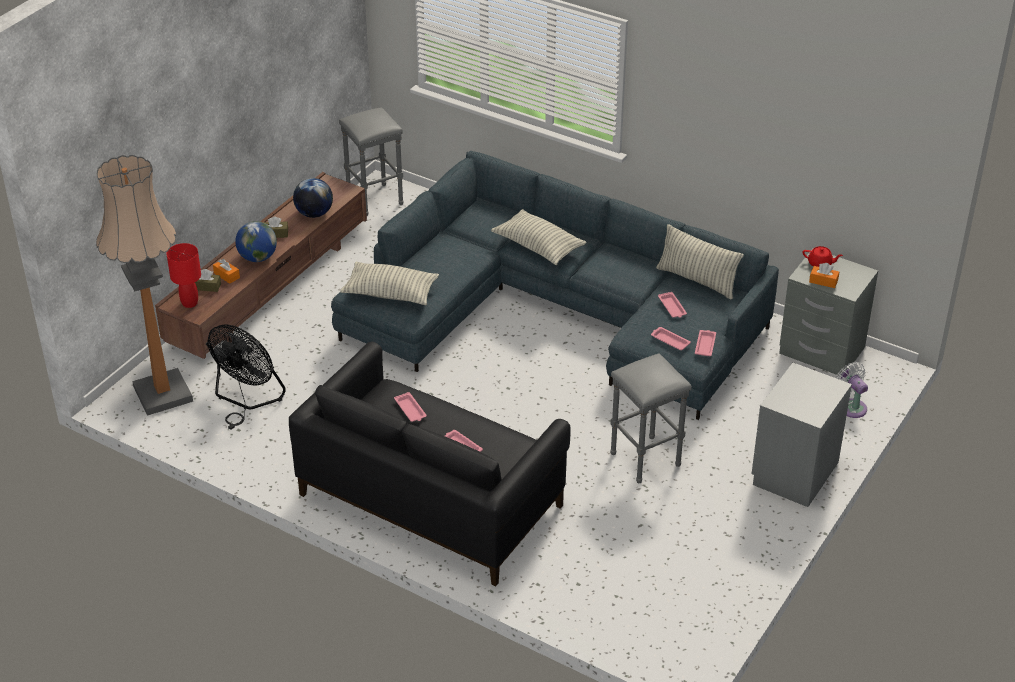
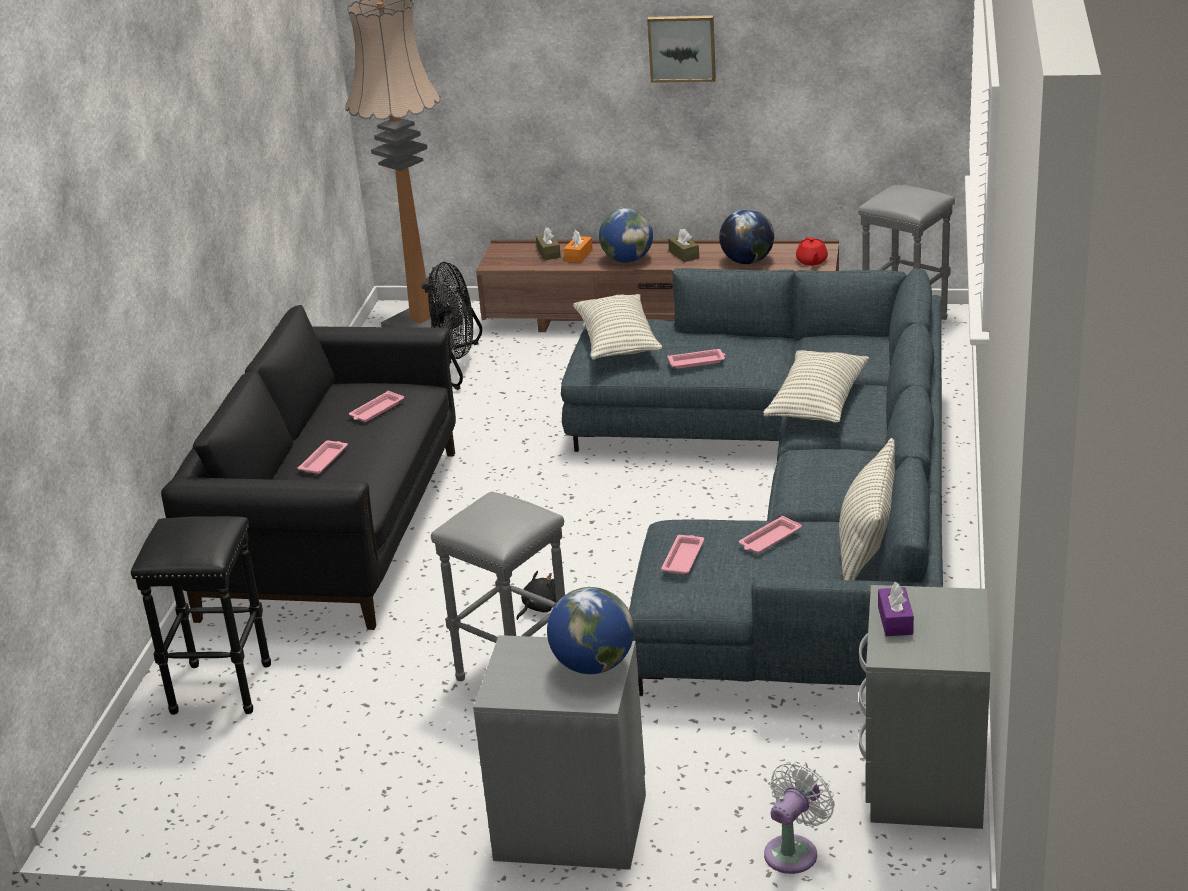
camera: 70 degrees right, 10 degrees down
(189, 303) = (511, 254): red table lamp -> none
(238, 97) = (682, 48): none -> picture
(580, 585) = (219, 687): none -> black stool
(587, 433) = (538, 608): none -> black plush toy
(705, 345) = (700, 592): pink tray -> pink tray (697, 362)
(807, 381) = (593, 665): none -> globe
(820, 264) = (945, 606): red teapot -> red teapot (811, 261)
(823, 281) = (895, 620): orange tissue box -> purple tissue box

